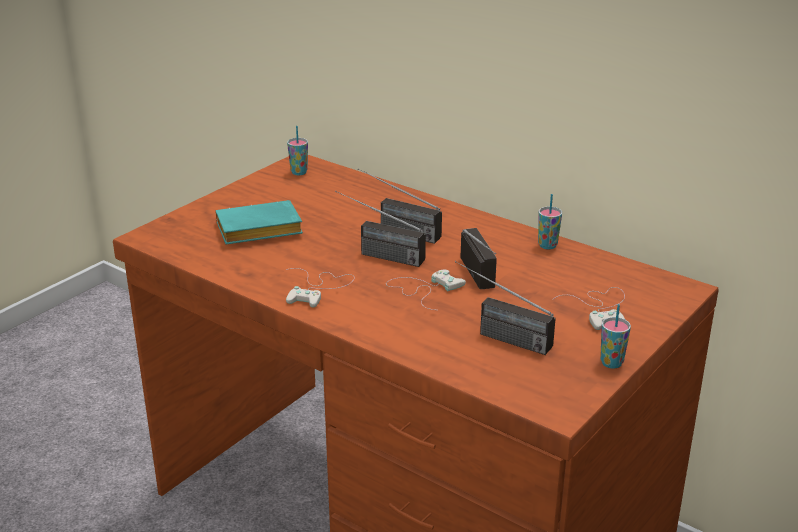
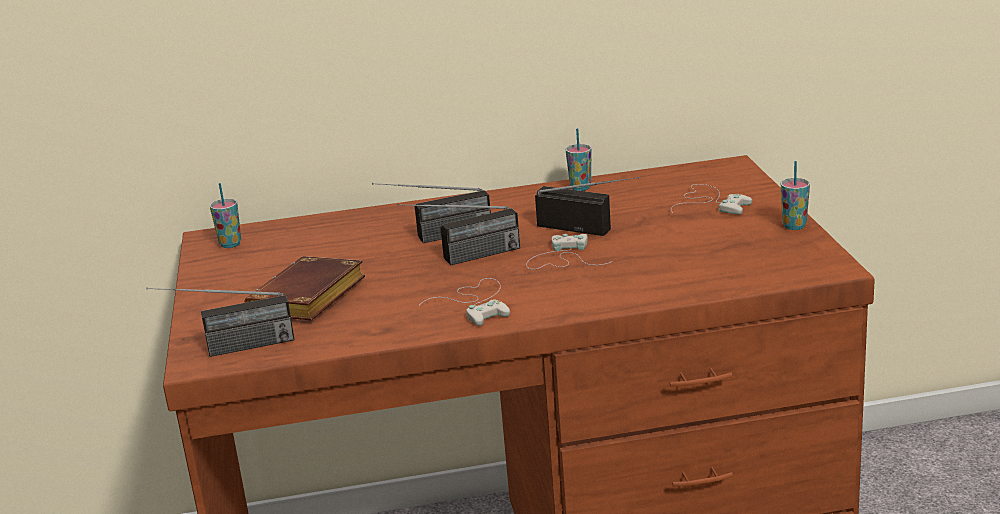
camera: 45 degrees left, 5 degrees down
(257, 231) = (309, 300): turquoise book -> brown book
(497, 335) = (687, 253): radio -> radio (228, 349)

